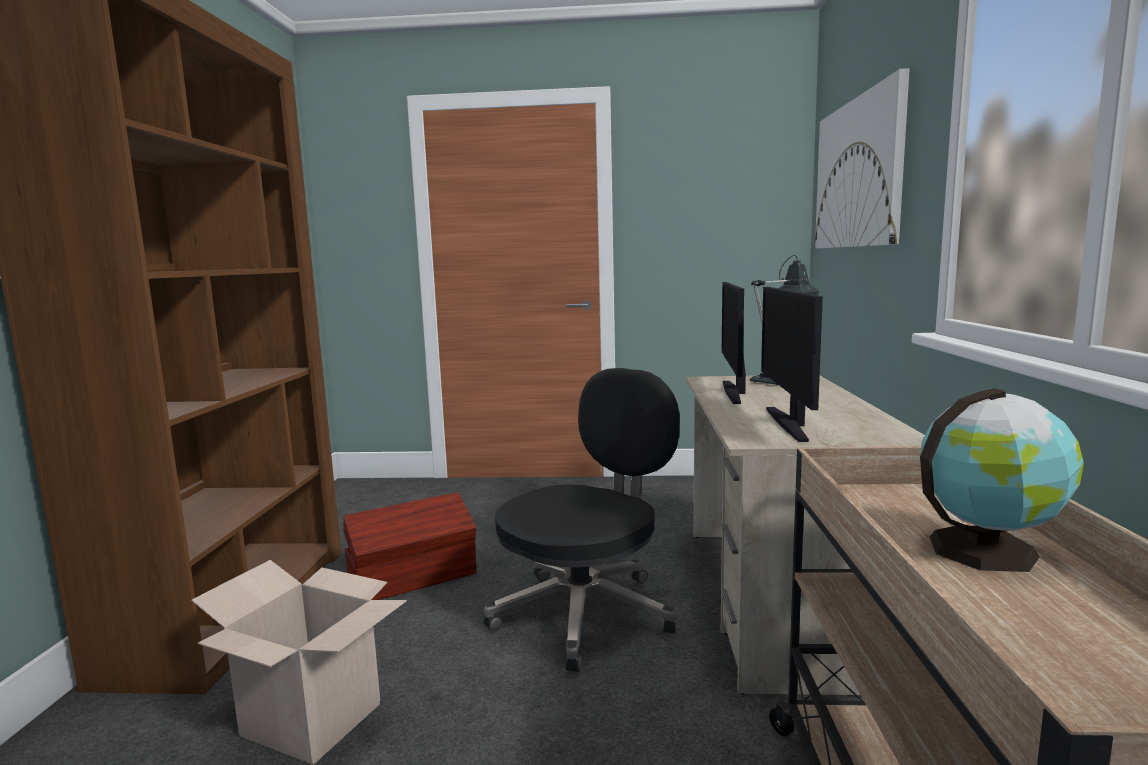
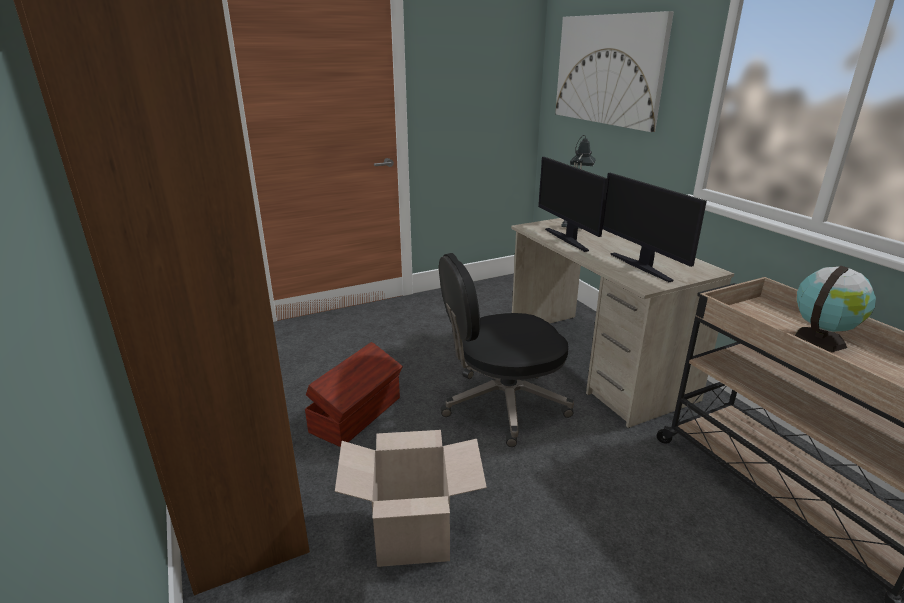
camera: 30 degrees left, 15 degrees up
(586, 612) = (502, 404): black office chair -> black office chair turned 120 degrees counterclockwise

